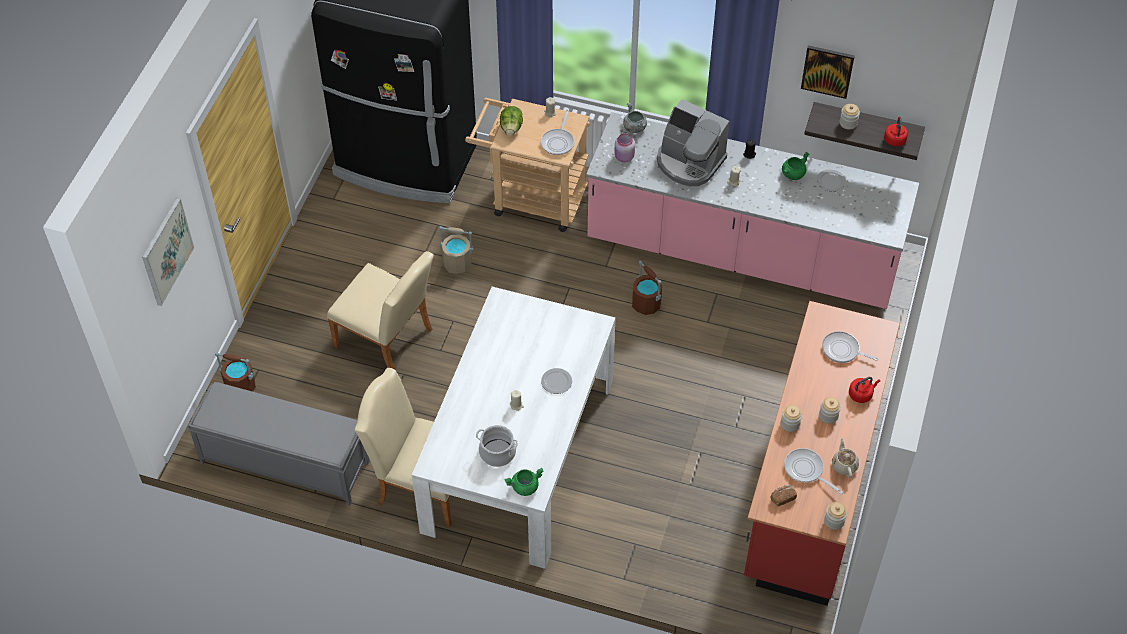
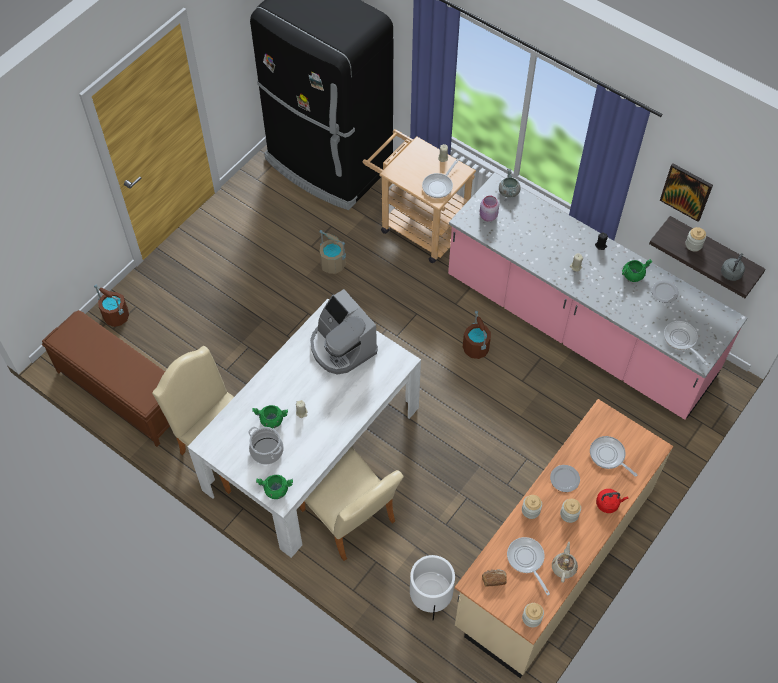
camera: 20 degrees right, 5 degrees up
(167, 251) = (43, 192): picture -> none
(284, 462) = (121, 392): grey bench -> brown bench
(388, 341) = (249, 314): beige chair -> beige chair (351, 520)
(488, 422) = (271, 420): none -> green cooking pot
(511, 128) = (404, 162): lettuce -> none
(557, 382) = (345, 402): plate -> plate (565, 479)
(689, 162) = (543, 237): coffee machine -> coffee machine (341, 347)
(705, 560) = (430, 598): none -> white planter
(811, 484) = (552, 559): red counter -> beige counter
(866, 222) = (681, 340): none -> frying pan
(894, 139) = (731, 272): red kettle -> grey kettle

